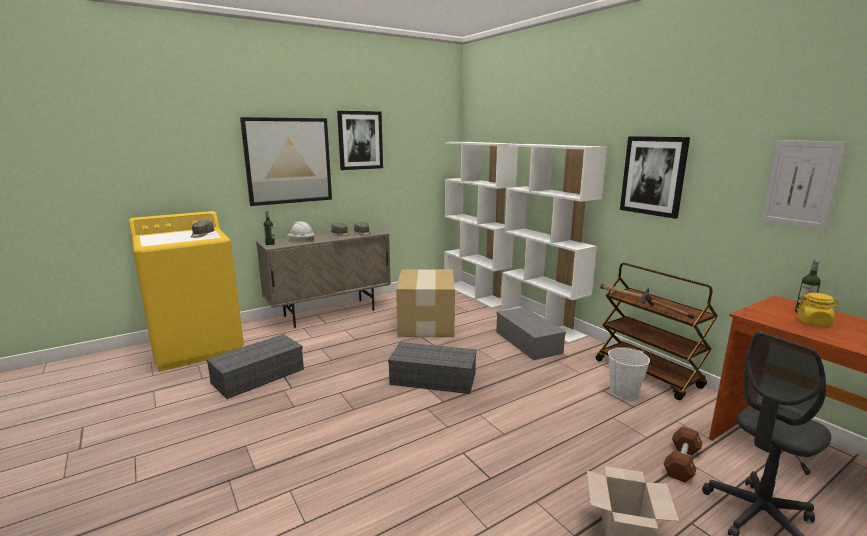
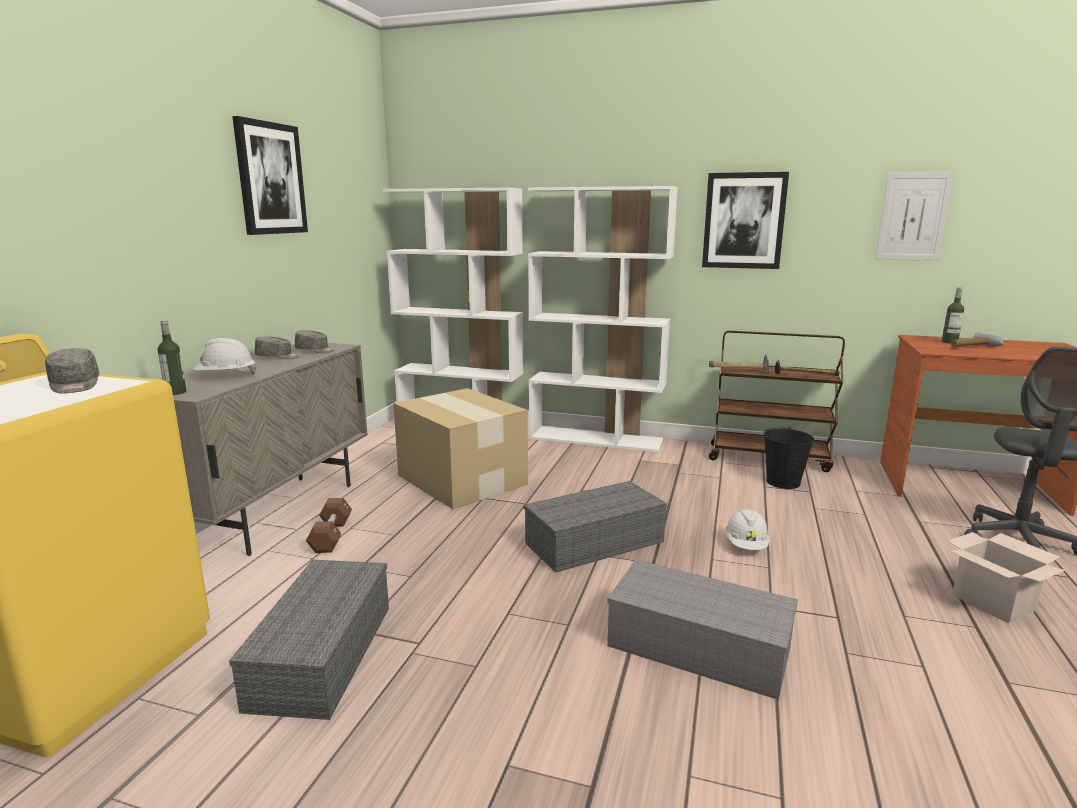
camera: 40 degrees left, 0 degrees up
(288, 161) = (161, 214): picture -> none
(515, 417) = (746, 545): none -> white hard hat
(529, 342) = (620, 463): grey storage box -> grey storage box (701, 646)
(624, 393) = (783, 482): white bucket -> black bucket
(681, 462) = (918, 523): brown dumbbell -> brown dumbbell (331, 536)
(813, 322) = (974, 347): yellow jar -> hammer

